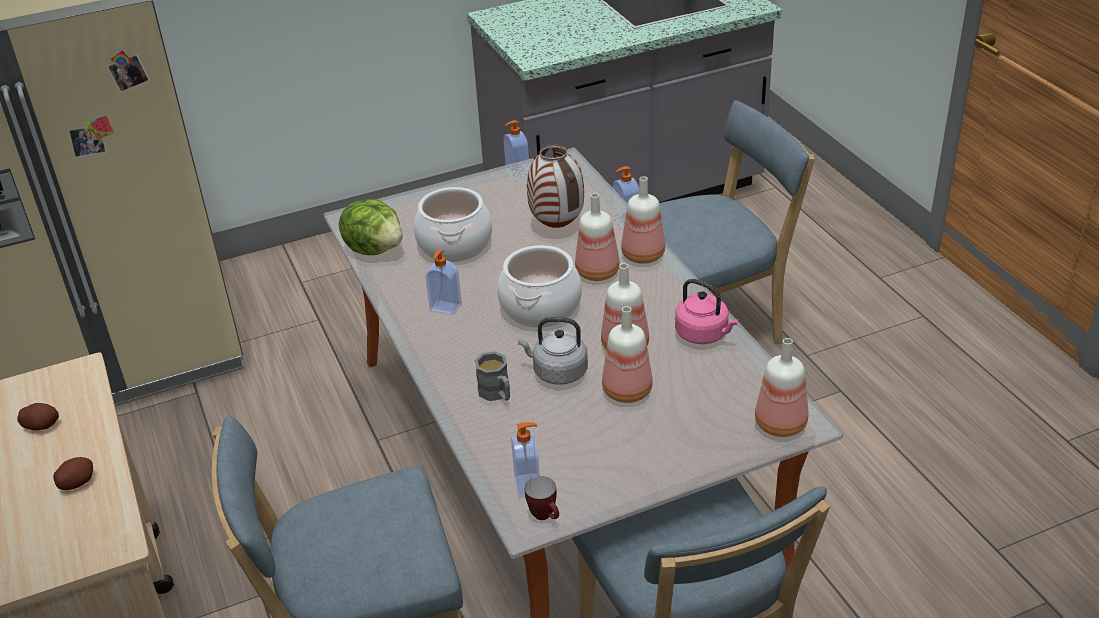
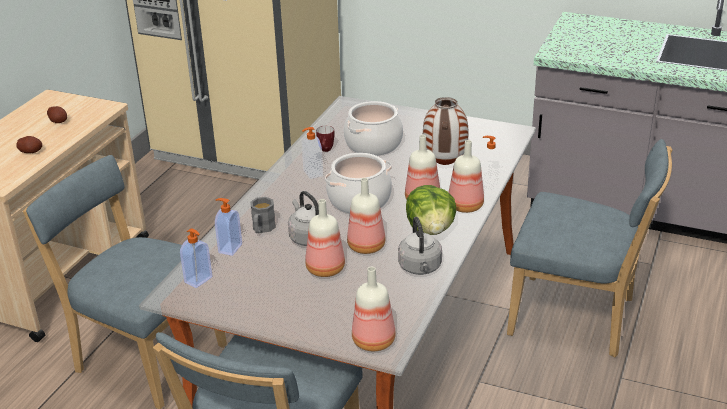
camera: 45 degrees right, 5 degrees down
(375, 248) = (332, 125): lettuce -> lettuce (431, 230)
(517, 174) = (473, 125): soap dispenser -> soap dispenser (229, 248)
(545, 517) = (180, 299): mug -> mug (326, 151)
(704, 334) = (420, 268): pink kettle -> grey kettle

